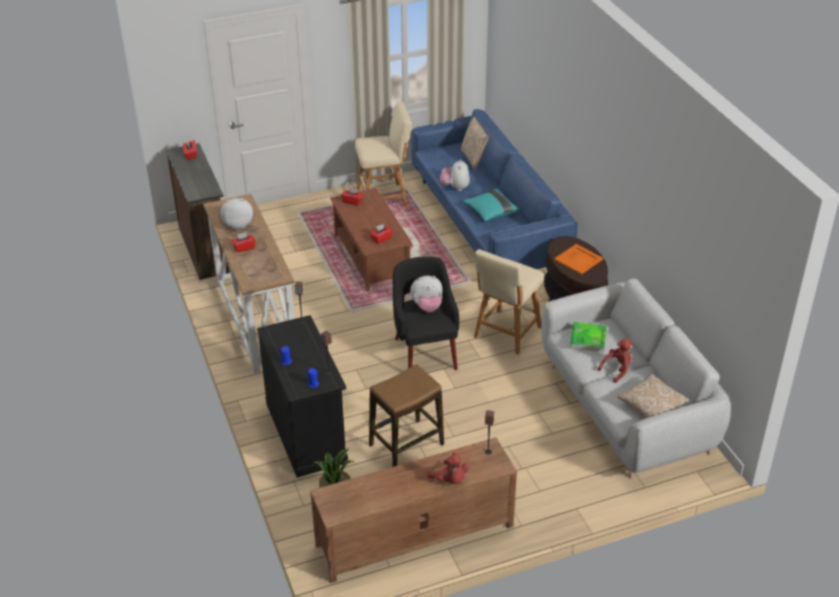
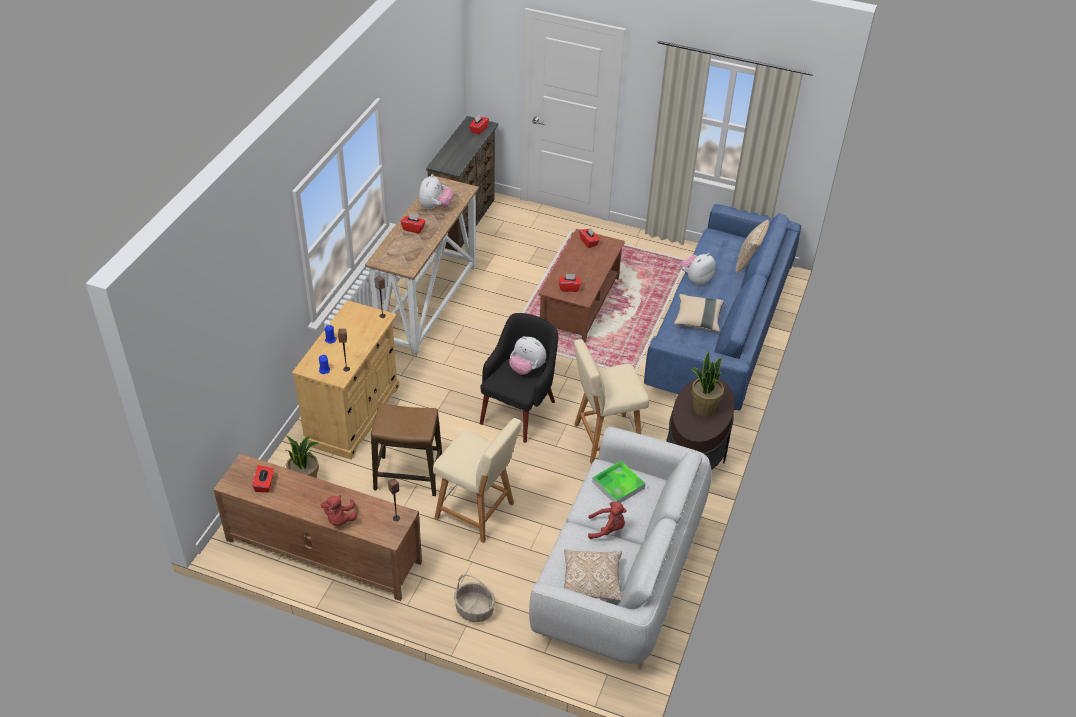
camera: 40 degrees right, 5 degrees up
(238, 224) = (435, 207): plush toy -> plush toy turned 75 degrees clockwise
(306, 432) = (353, 415): black cabinet -> beige cabinet
(361, 497) = (264, 484): none -> red tissue box
(385, 197) = (658, 257): beige stool -> beige stool (478, 512)
(490, 212) = (698, 319): turquoise pillow -> beige pillow
(568, 495) = (474, 610): none -> basket
(578, 259) = (703, 408): orange tray -> potted plant

